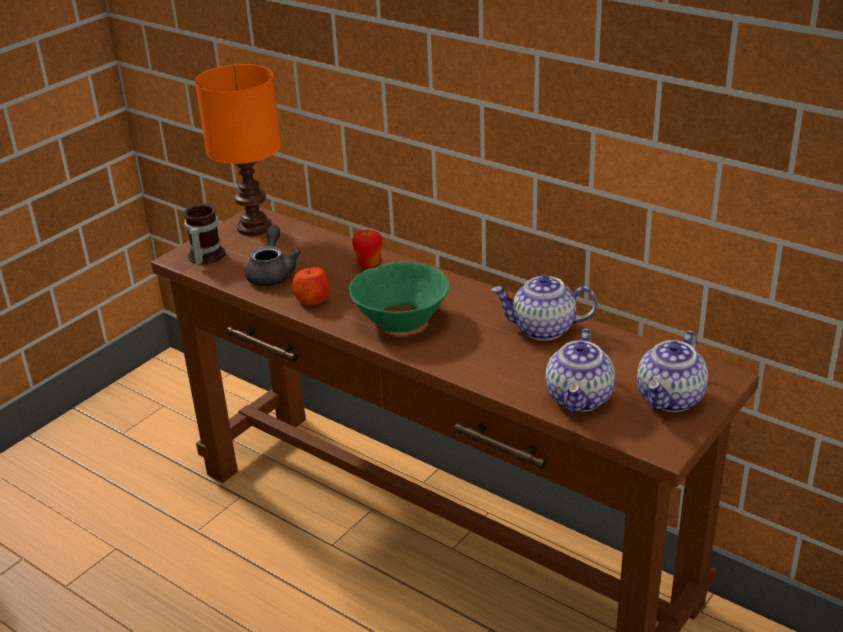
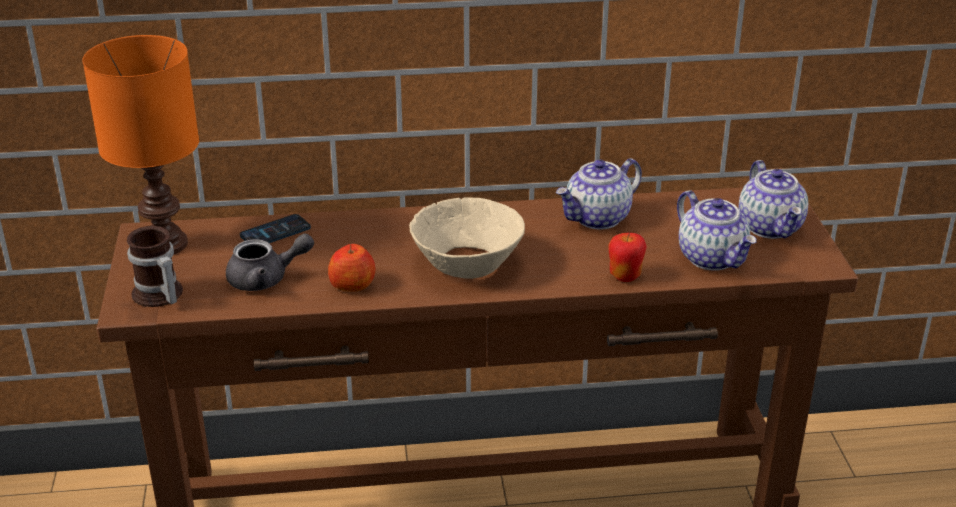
camera: 45 degrees left, 0 degrees up
(272, 273) = (266, 279): grey teapot -> grey teapot turned 120 degrees clockwise
(323, 246) = (275, 232): none -> phone
(369, 264) = (353, 230): apple -> apple (625, 276)
(402, 319) = (467, 263): green bowl -> beige bowl

